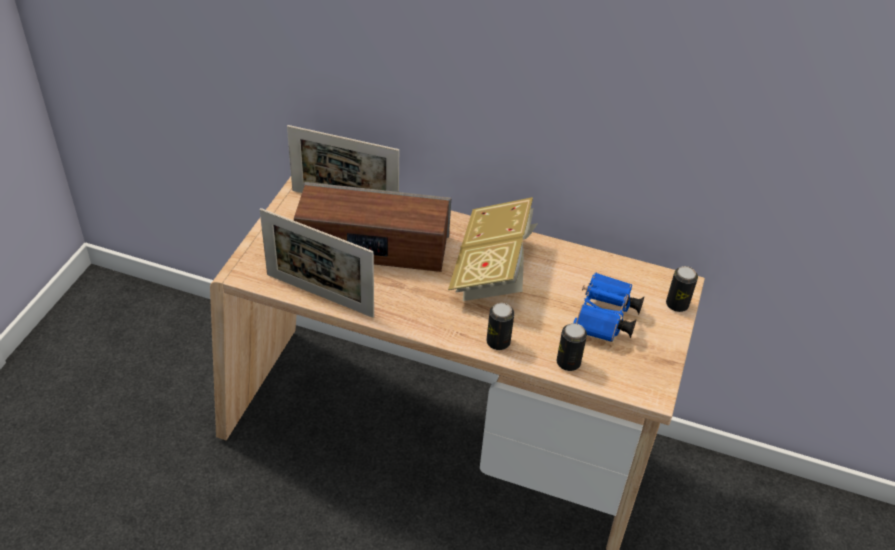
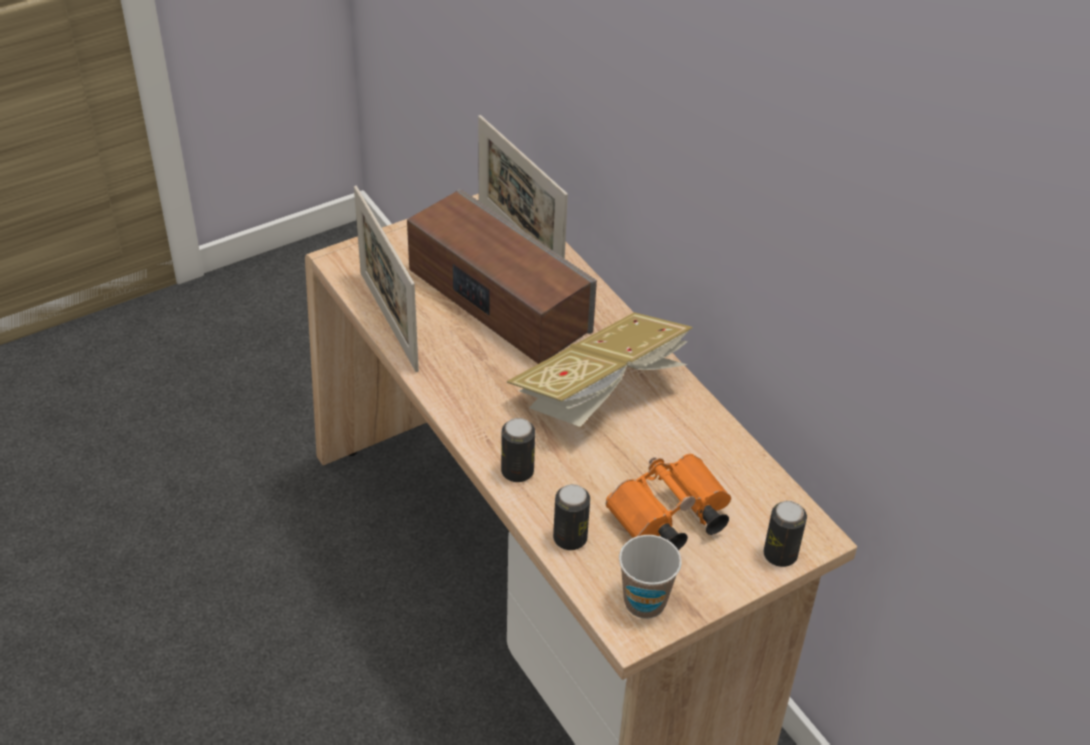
camera: 40 degrees right, 0 degrees up
(604, 320) = (667, 519): blue binoculars -> orange binoculars
(643, 373) = (644, 602): none -> cup

